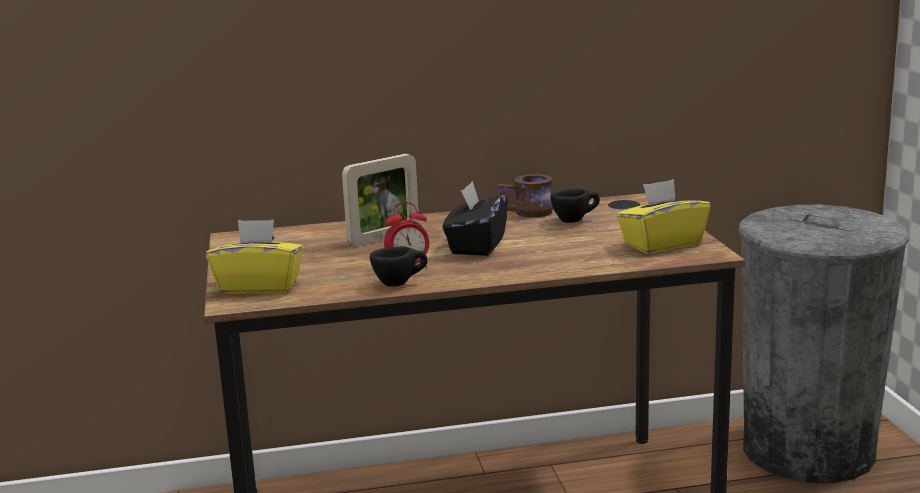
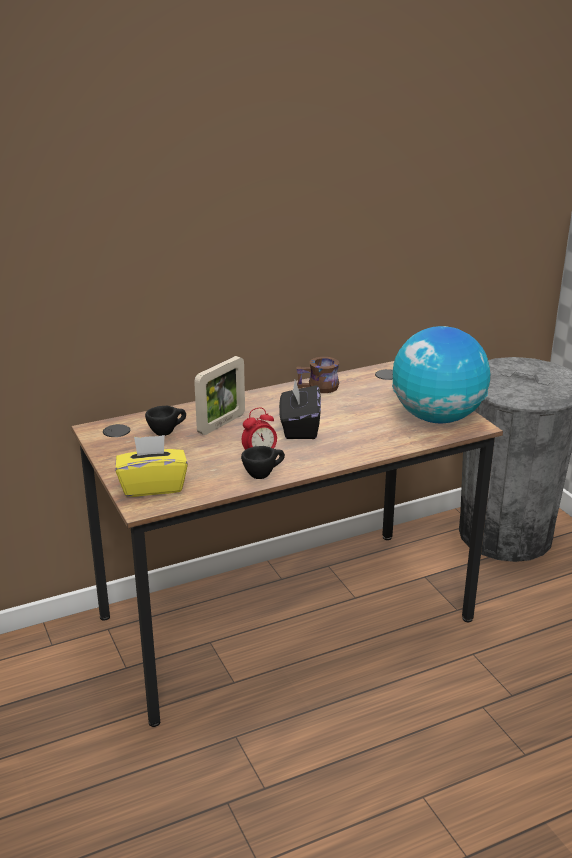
camera: 15 degrees left, 10 degrees up
(575, 221) = (360, 395): black cup -> black cup (167, 432)
(662, 244) = (437, 418): yellow tissue box -> globe

